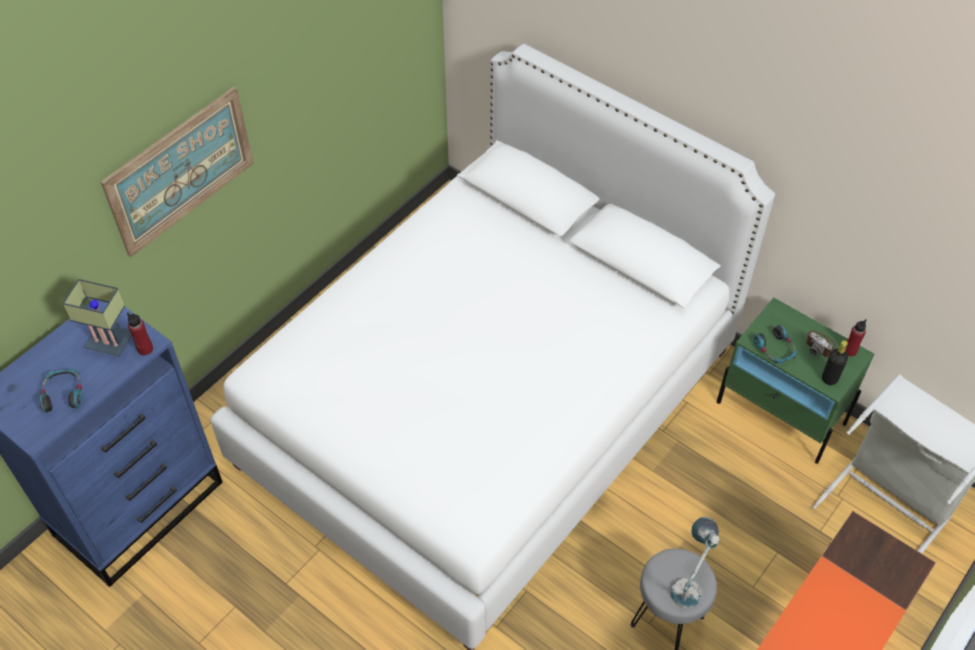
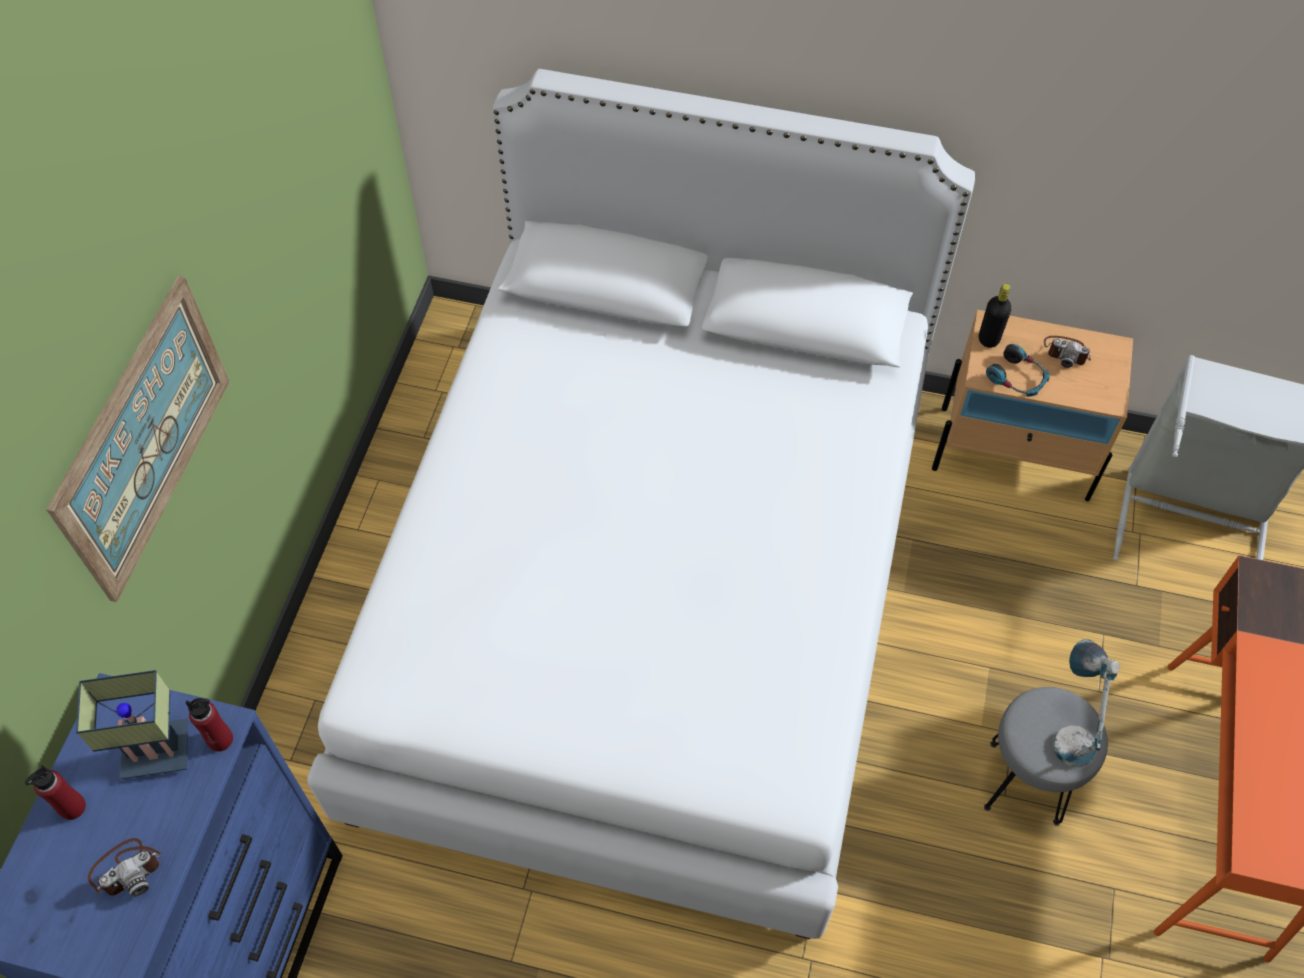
camera: 25 degrees left, 5 degrees up
(63, 394) = (127, 869): headphones -> camera
(781, 413) = (1015, 453): green nightstand -> beige nightstand
(829, 378) = (1100, 391): black bottle -> black bottle (988, 339)
(850, 351) = (1104, 346): red bottle -> red bottle (72, 807)

